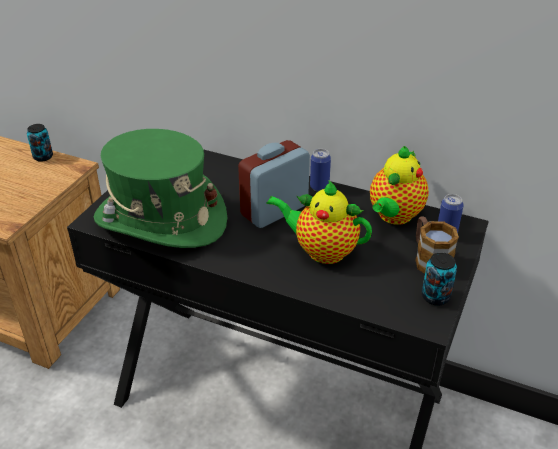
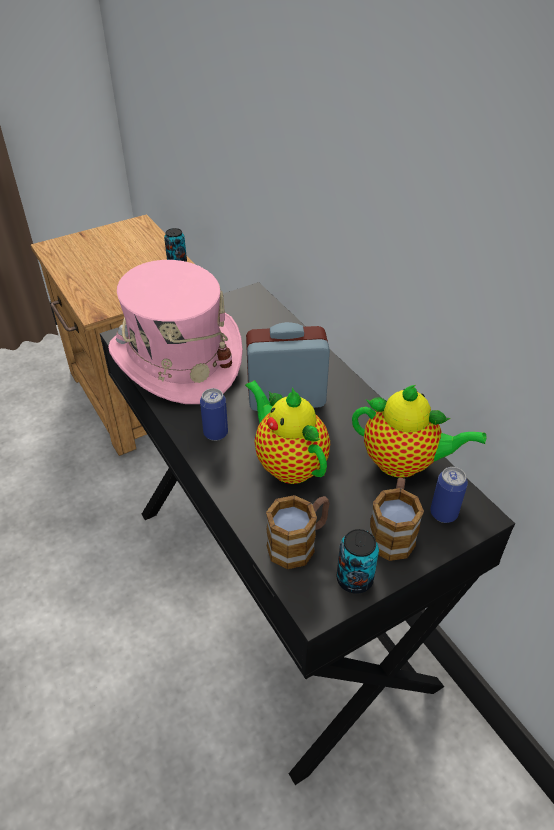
camera: 35 degrees right, 5 degrees up
(160, 219) = (177, 360): green hat -> pink hat
(319, 187) = (356, 393): can -> can (215, 433)
(381, 294) = (299, 543): none -> mug
(394, 216) = (404, 463): teapot -> teapot turned 135 degrees counterclockwise

